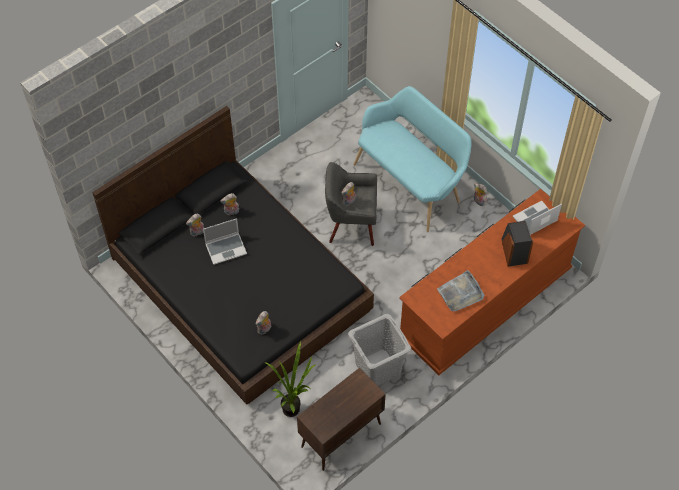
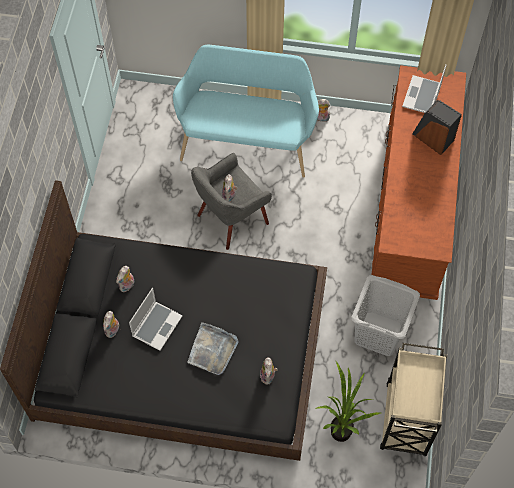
camera: 40 degrees left, 5 degrees up
(340, 436) = (405, 421): brown cabinet -> beige cart
(460, 293) = (426, 208): grey tray -> grey tray (212, 350)

